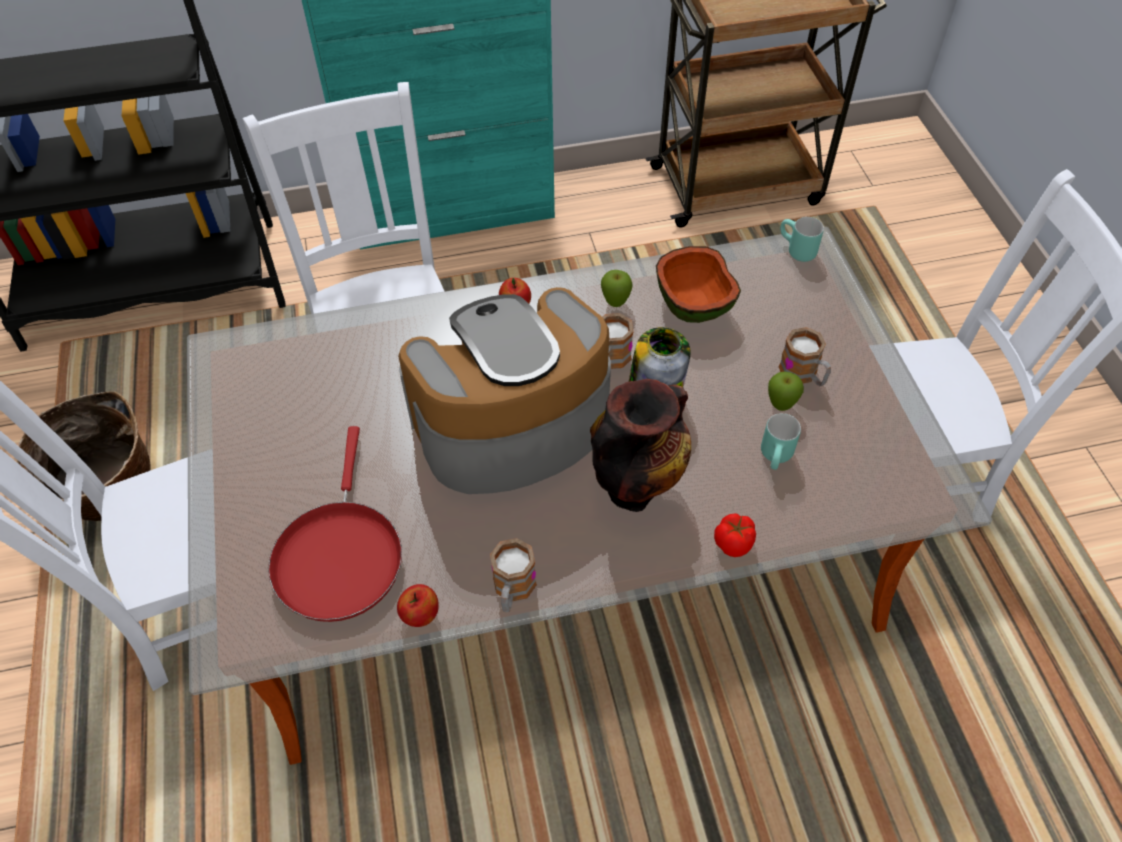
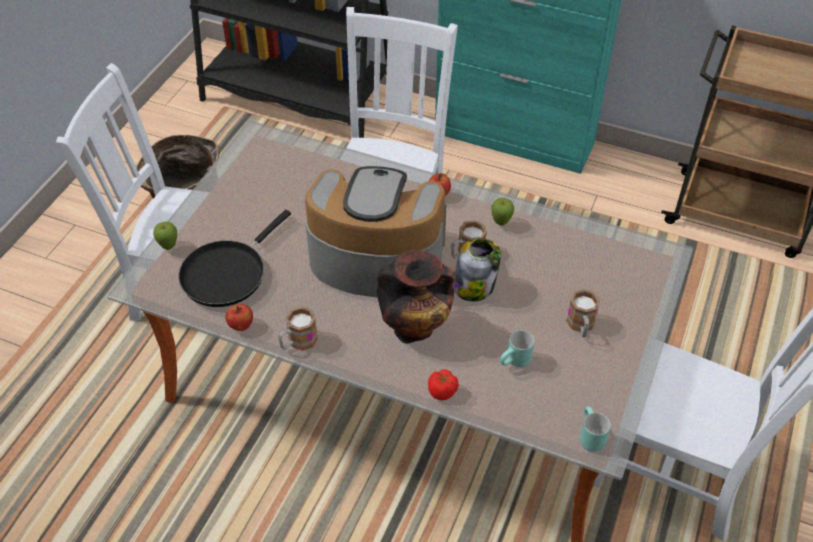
camera: 35 degrees right, 5 degrees down
(339, 555) = (227, 273): red frying pan -> black frying pan
(694, 304) = (551, 248): bowl -> none
(780, 406) = (547, 335): apple -> apple (169, 247)
(795, 251) = (652, 251): turquoise mug -> turquoise mug (588, 436)

